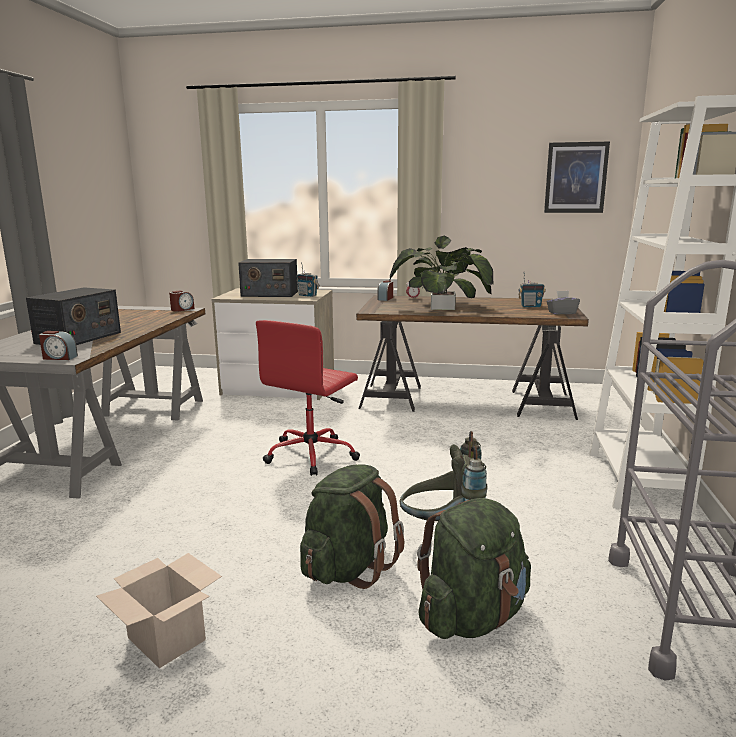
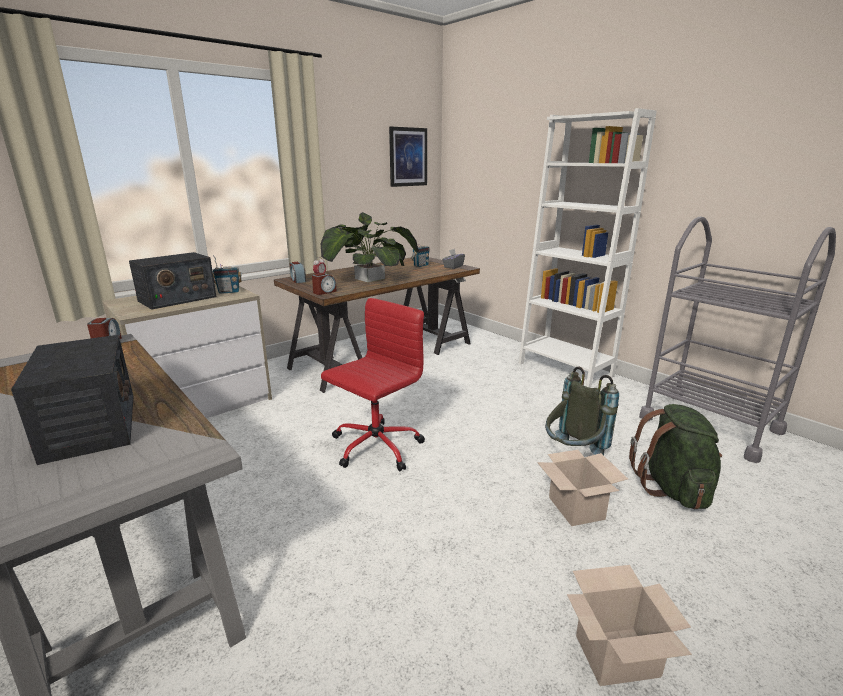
camera: 50 degrees left, 5 degrees up
(59, 357) = (177, 459): alarm clock -> alarm clock (324, 292)
(312, 455) = (375, 447): red office chair -> red office chair turned 120 degrees counterclockwise
(349, 568) = (577, 508): green backpack -> cardboard box

